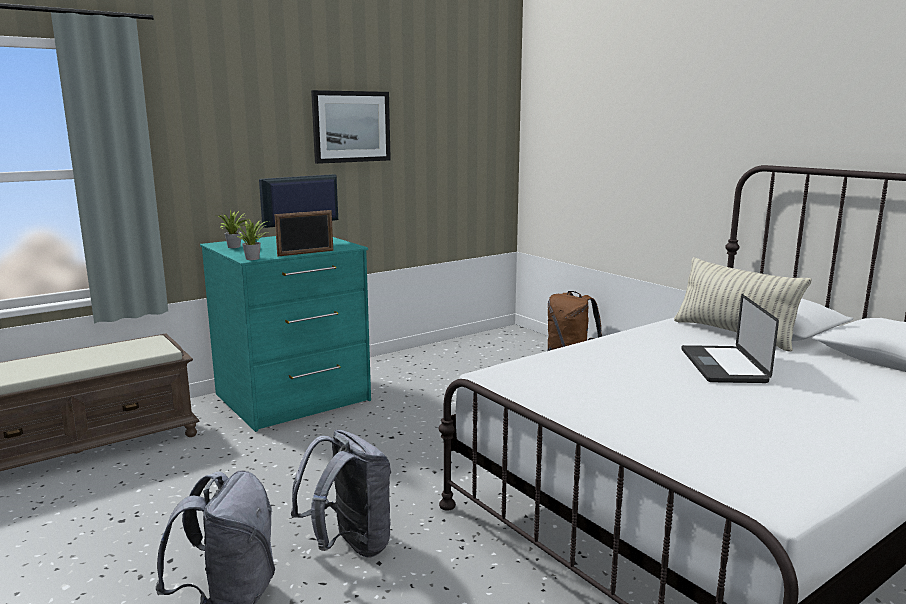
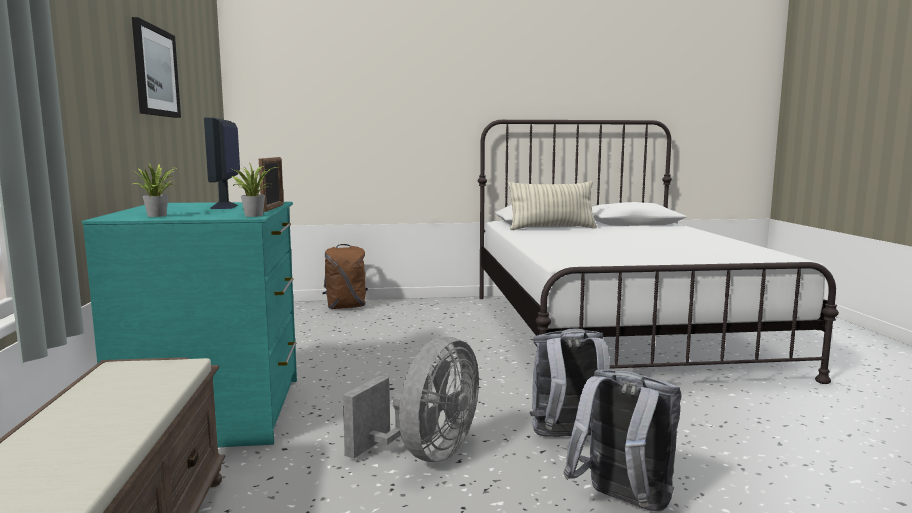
camera: 60 degrees left, 5 degrees down
(273, 488) = (425, 454): none -> grey fan
(723, 366) = (604, 237): laptop -> none

